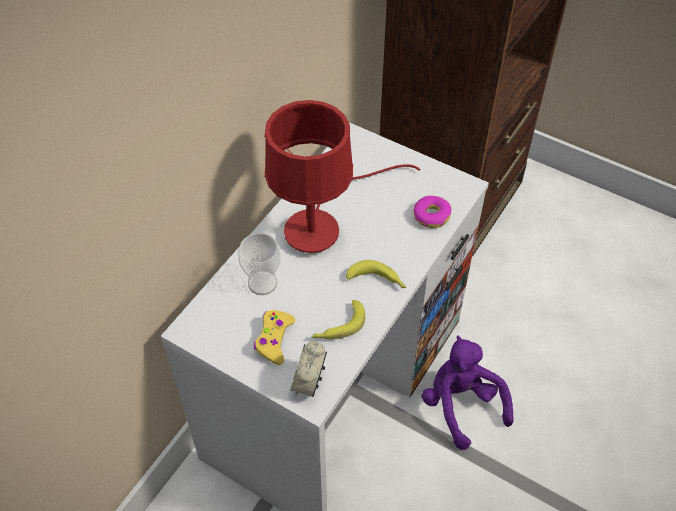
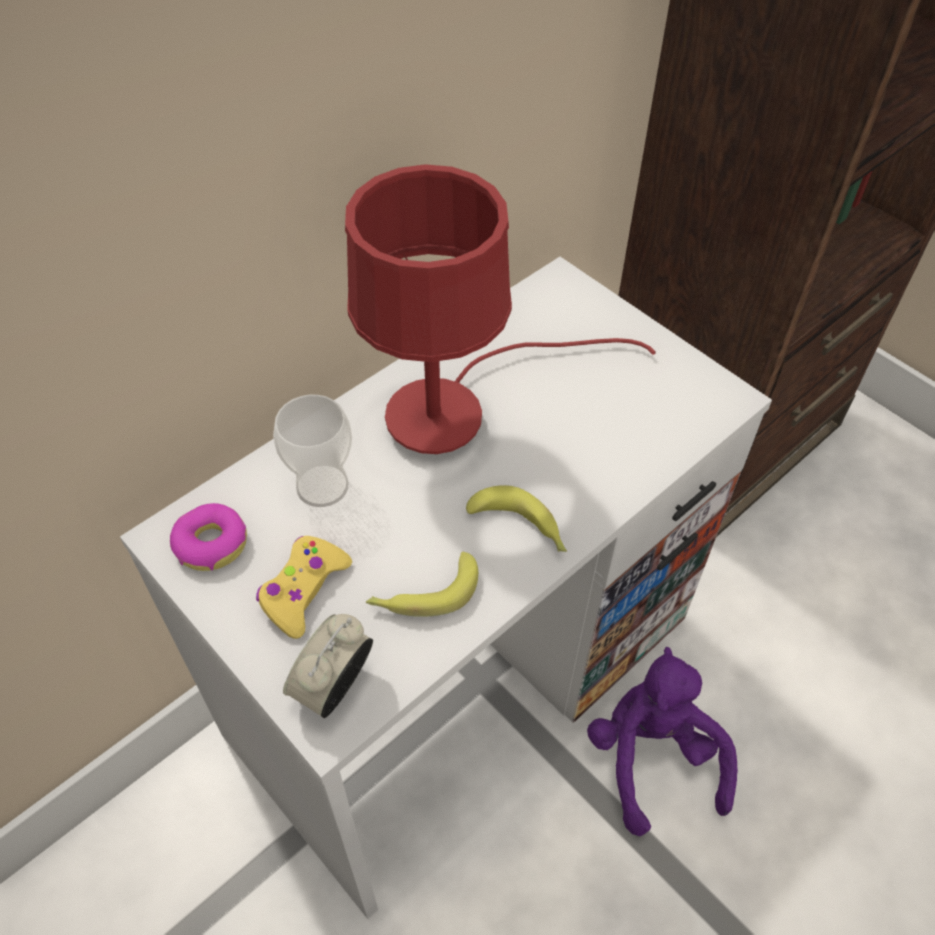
camera: 15 degrees right, 0 degrees up
(431, 216) = (652, 435): donut -> donut (211, 544)

